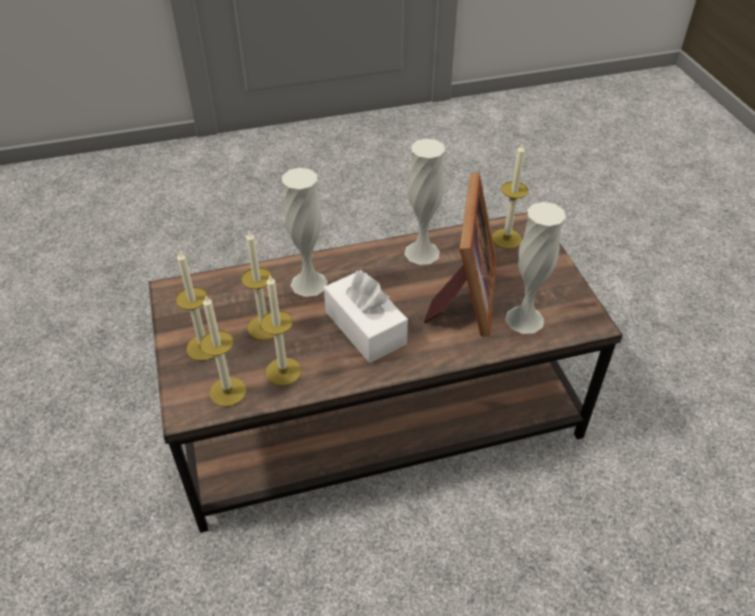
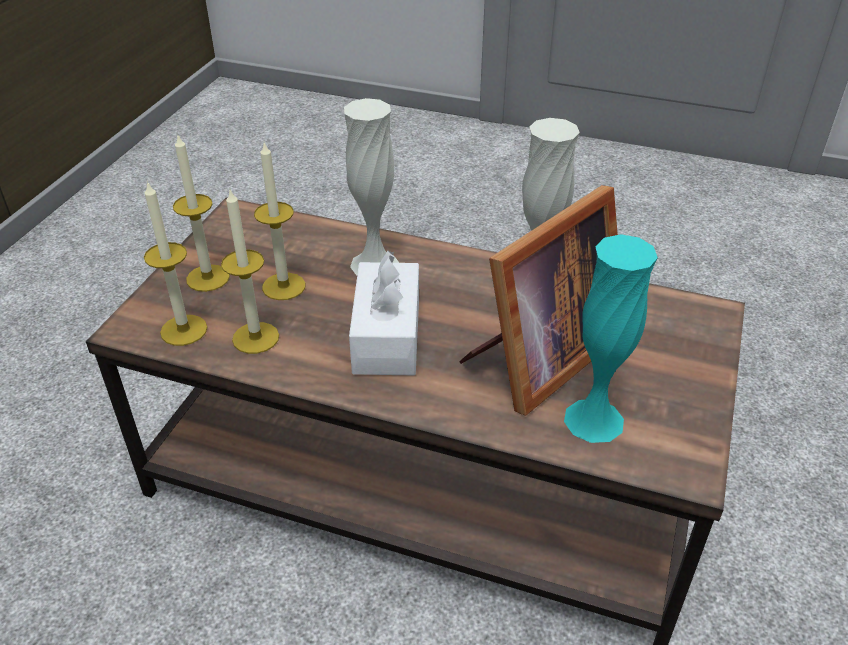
camera: 35 degrees right, 5 degrees down
(506, 239) = (665, 317): candle -> none
(524, 319) = (594, 420): white vase -> turquoise vase

